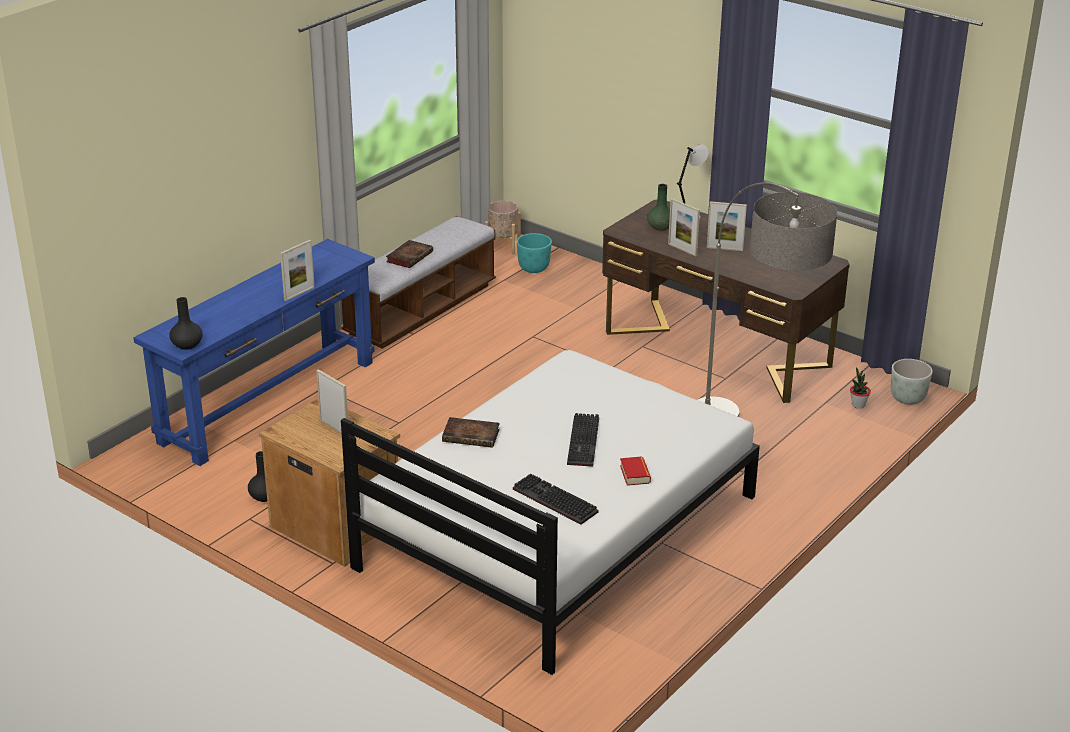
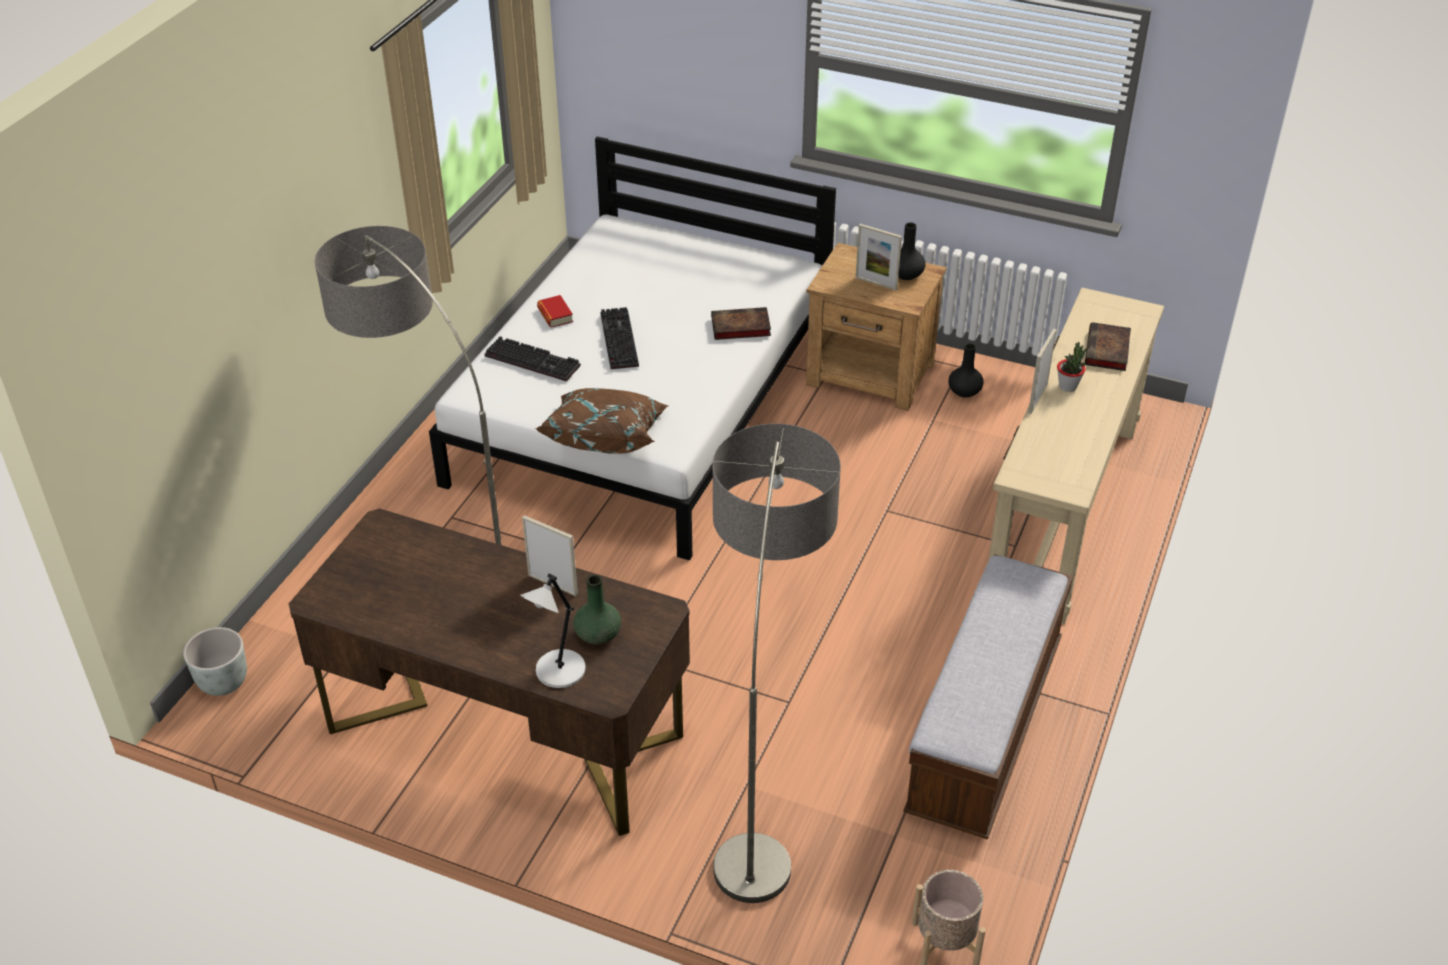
camera: 165 degrees right, 10 degrees up
(187, 345) = (1095, 304): black vase -> black vase (906, 274)
(269, 401) = (1062, 511): blue console table -> beige console table
(410, 256) = (998, 630): book -> book (1107, 351)
(534, 268) = (857, 883): turquoise planter -> none
(552, 501) = (629, 275): keyboard -> keyboard (535, 360)
(568, 303) = (763, 795): none -> floor lamp
(618, 374) = (606, 437): none -> brown pillow
(724, 249) = (486, 600): picture frame -> none
(858, 405) = (297, 656): potted plant -> potted plant (1068, 386)

